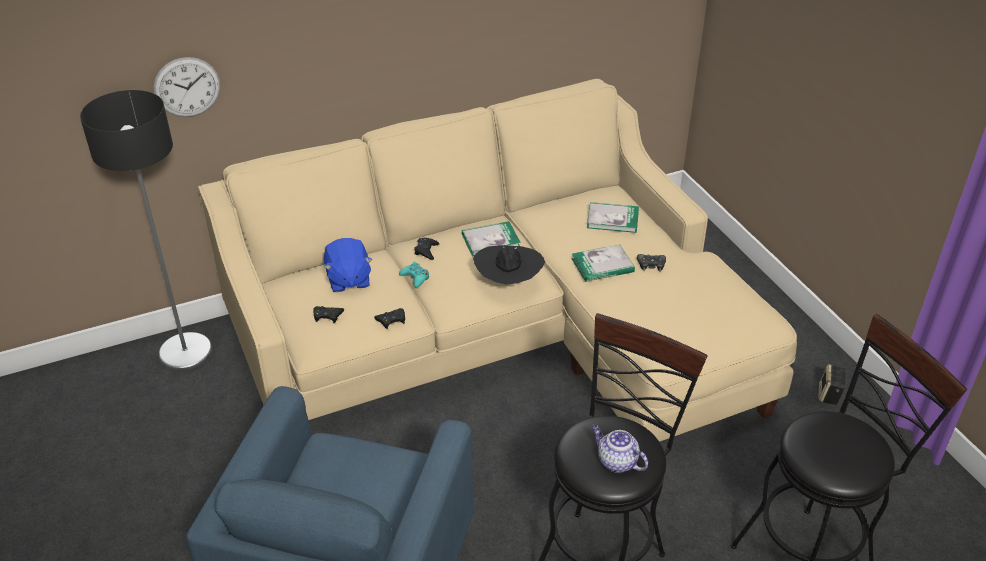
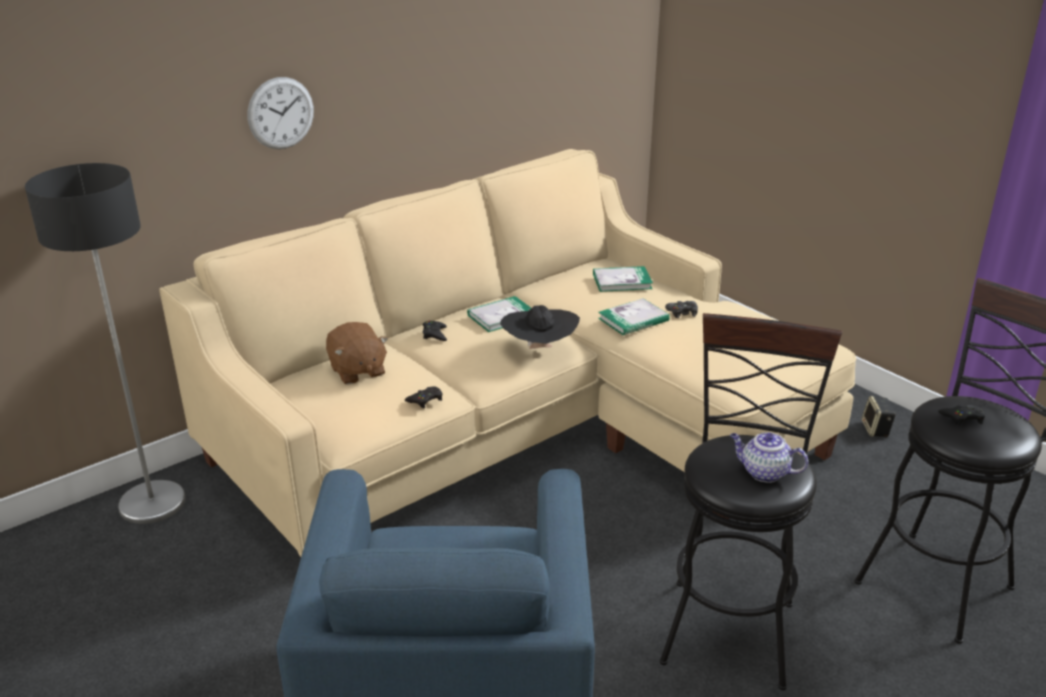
camera: 15 degrees left, 10 degrees down
(187, 87) = (144, 163): wall clock -> wall clock (281, 113)
(327, 316) = (348, 407): black game controller -> black game controller (962, 418)
(348, 279) = (357, 371): blue plush toy -> brown plush toy
(415, 278) = (434, 359): turquoise game controller -> none

